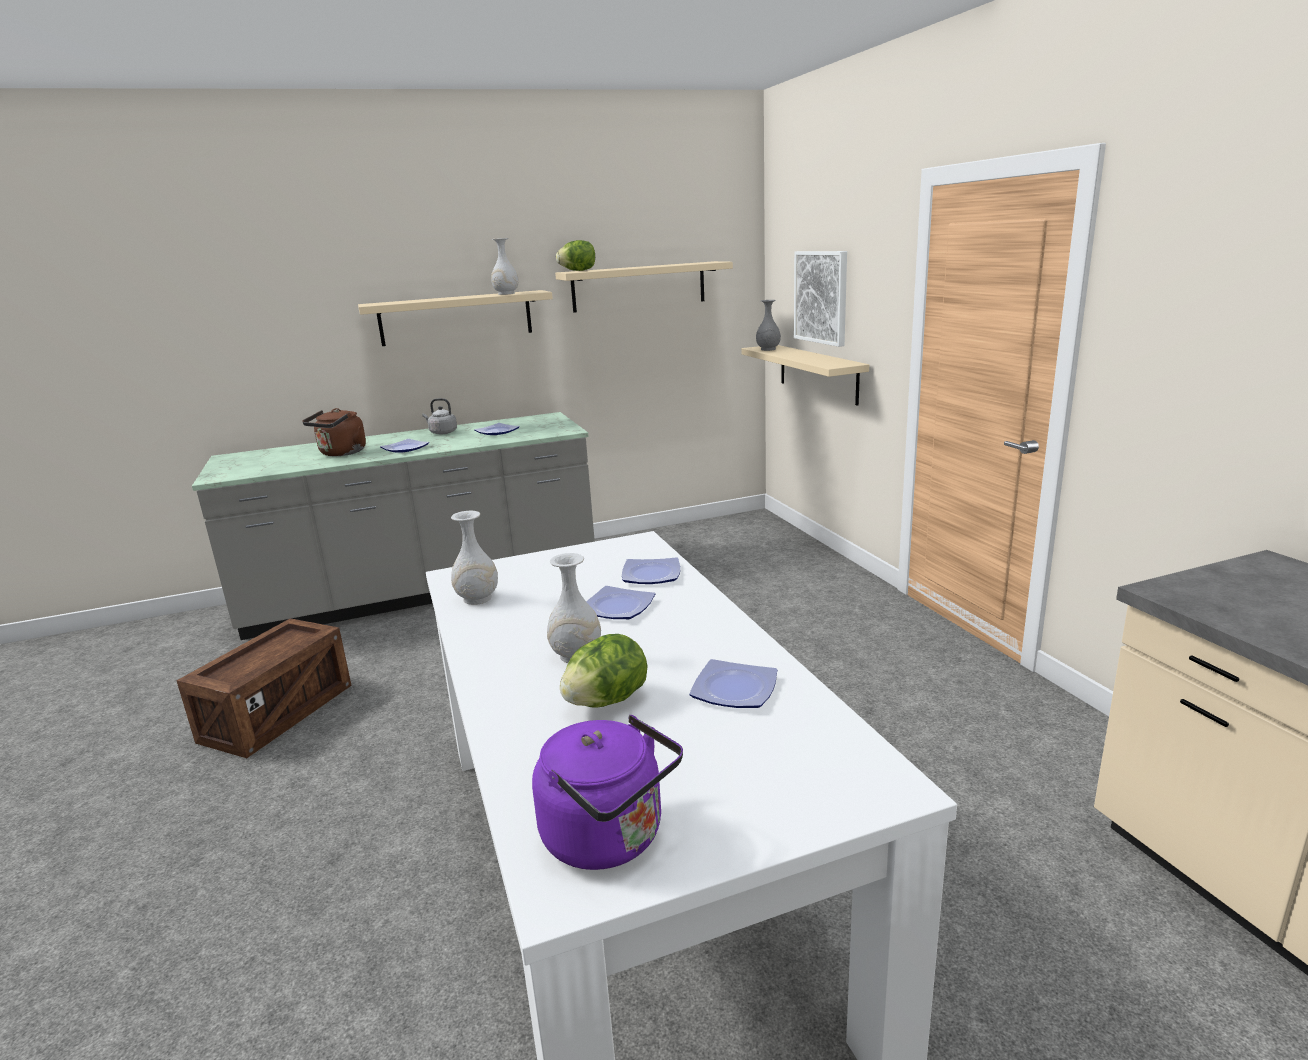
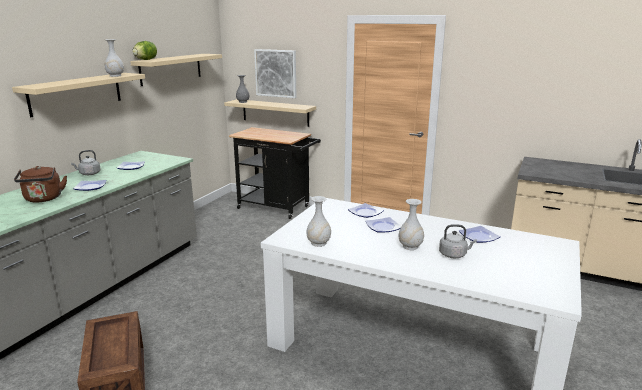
camera: 45 degrees left, 0 degrees up
(606, 701) = (454, 255): lettuce -> grey kettle
(610, 838) = (541, 284): purple kettle -> none
(791, 552) = (277, 208): none -> black cart

